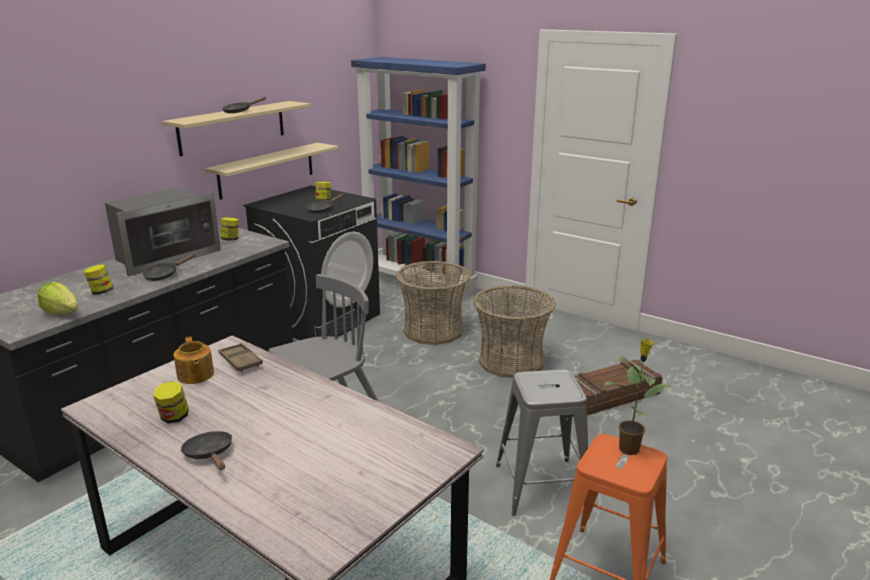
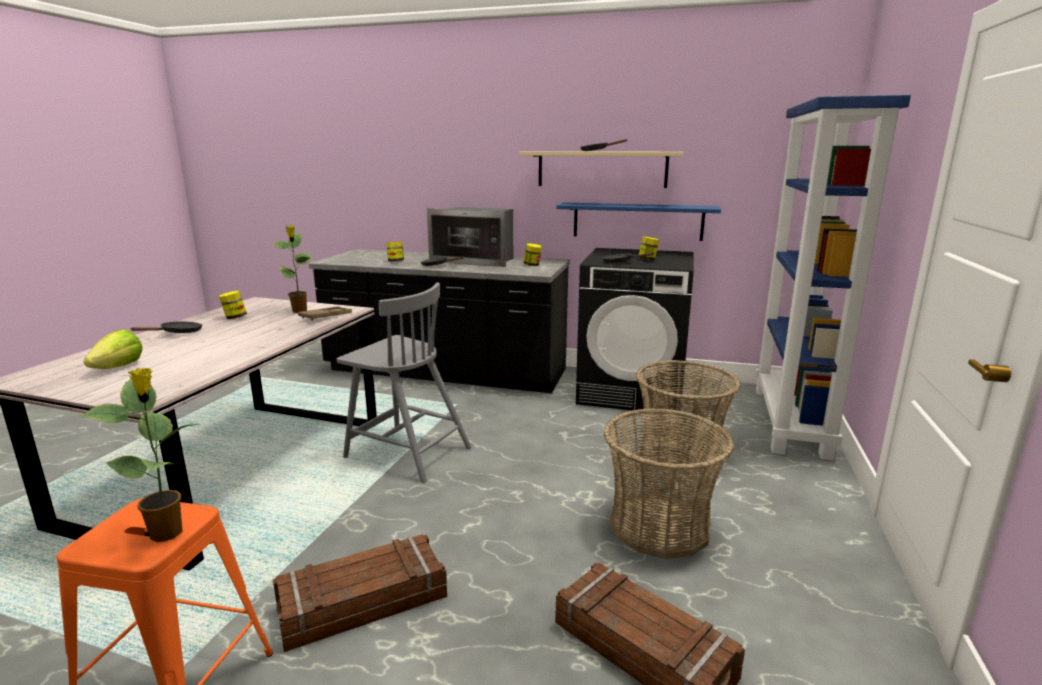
camera: 70 degrees right, 5 degrees down
(62, 313) = (357, 262): lettuce -> lettuce (119, 367)
(195, 375) = (299, 311): teapot -> potted plant
(267, 170) = (637, 221): beige shelf -> blue shelf
(541, 486) = (362, 601): grey stool -> crate

